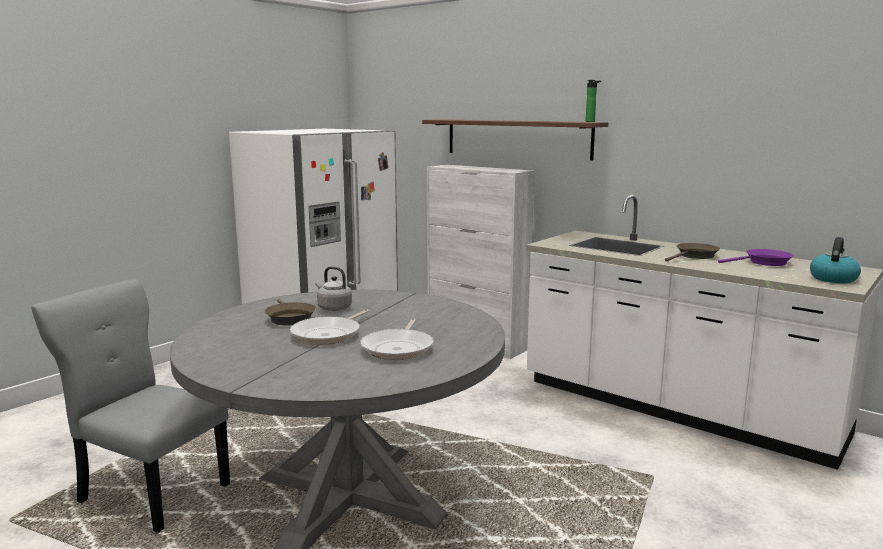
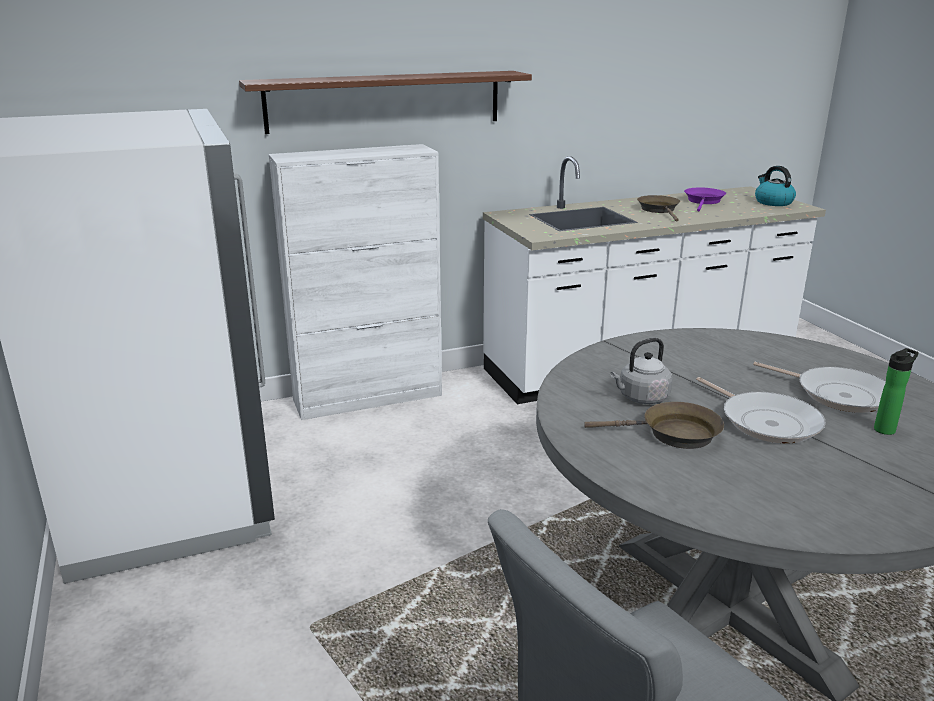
camera: 60 degrees left, 10 degrees up
(591, 121) = (507, 72): bottle -> bottle (886, 429)

